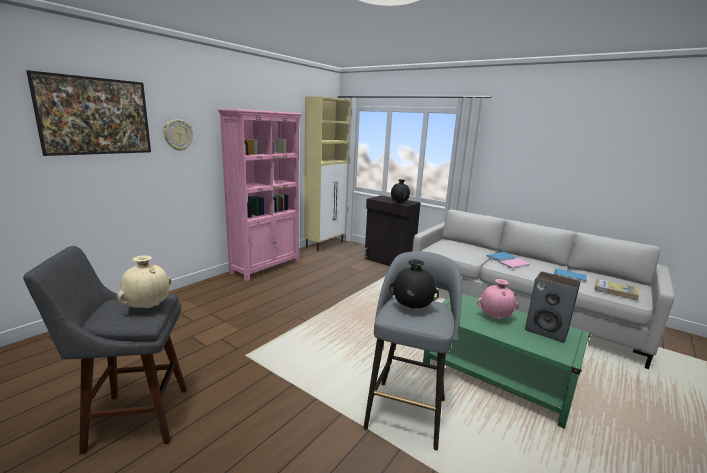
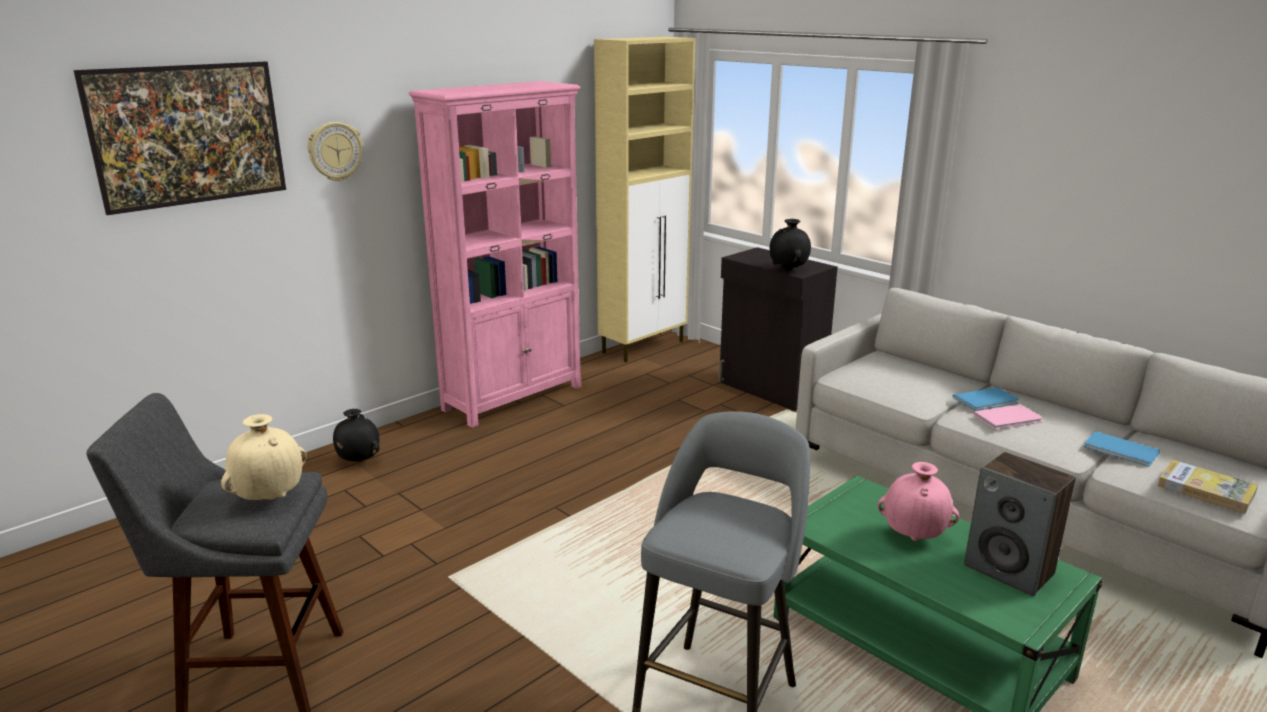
camera: 10 degrees right, 5 degrees up
(411, 308) = (715, 519): black vase -> black vase (358, 461)

